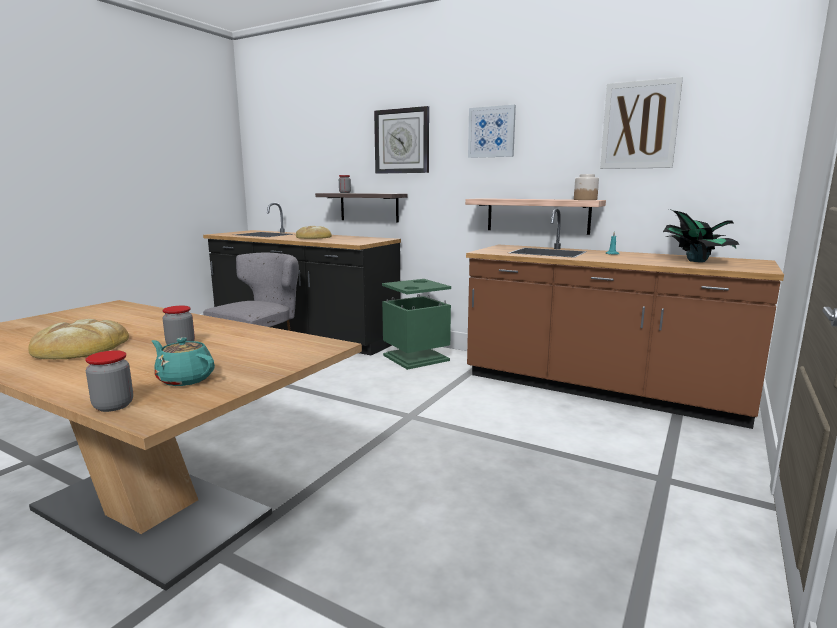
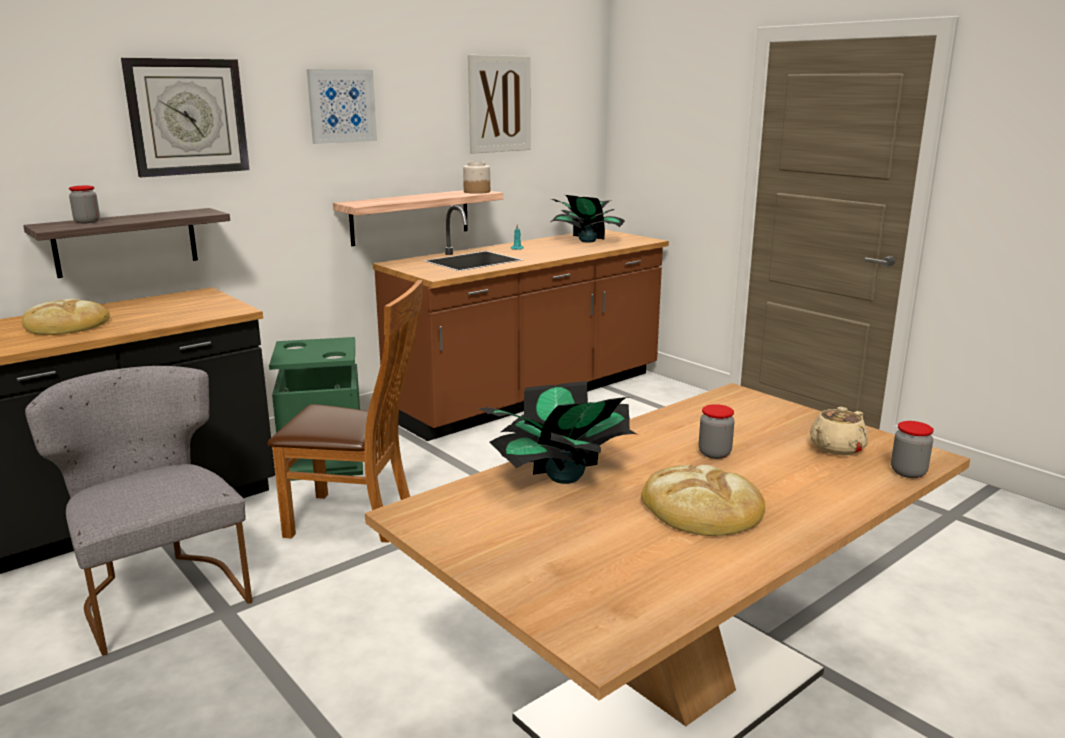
camera: 70 degrees left, 5 degrees up
(148, 320) = (562, 477): none -> potted plant
(185, 379) = (836, 448): turquoise teapot -> beige teapot
(350, 380) = (358, 519): none -> brown chair

